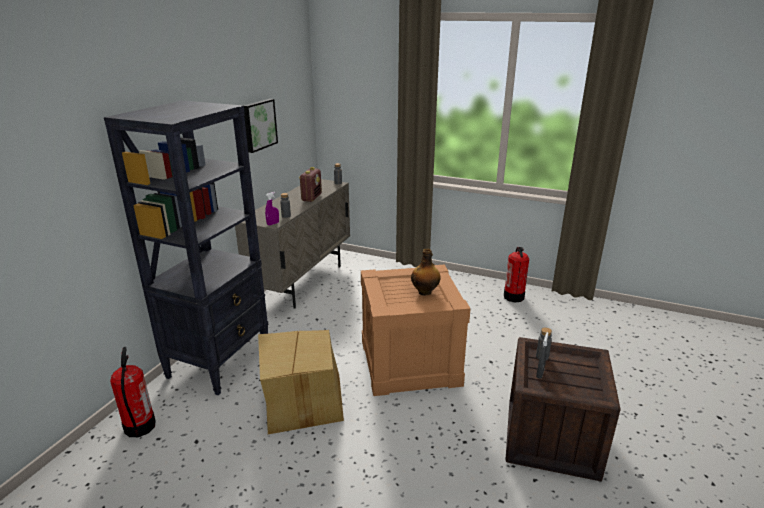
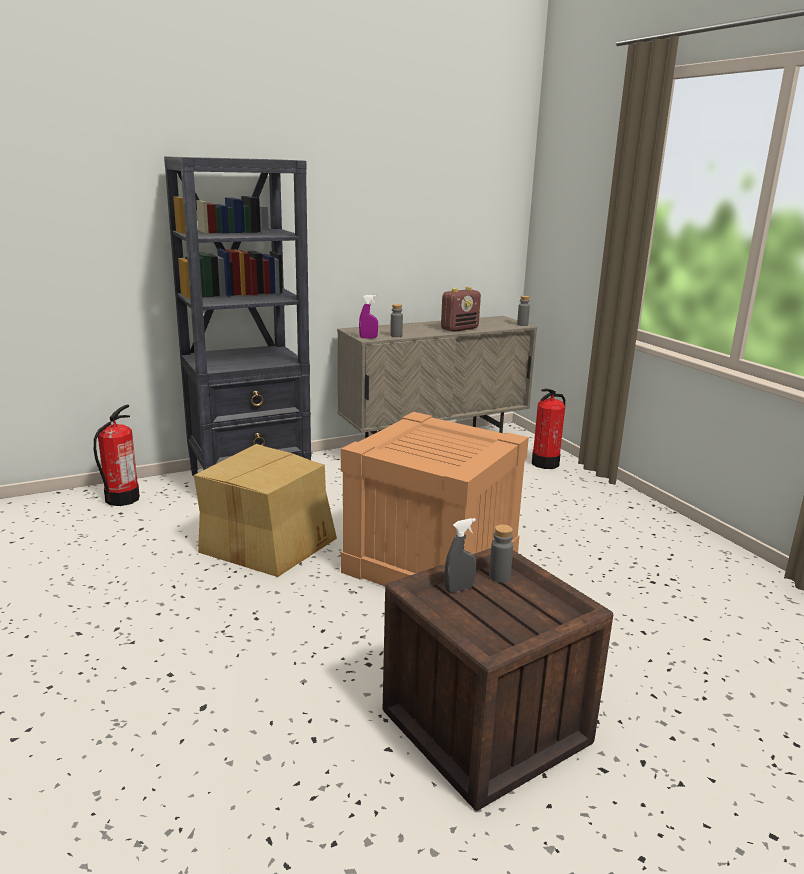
camera: 40 degrees right, 5 degrees down
(258, 125) = (409, 218): picture -> none
(425, 292) = (450, 453): bottle -> none
(514, 297) = (706, 561): fire extinguisher -> fire extinguisher (545, 463)

